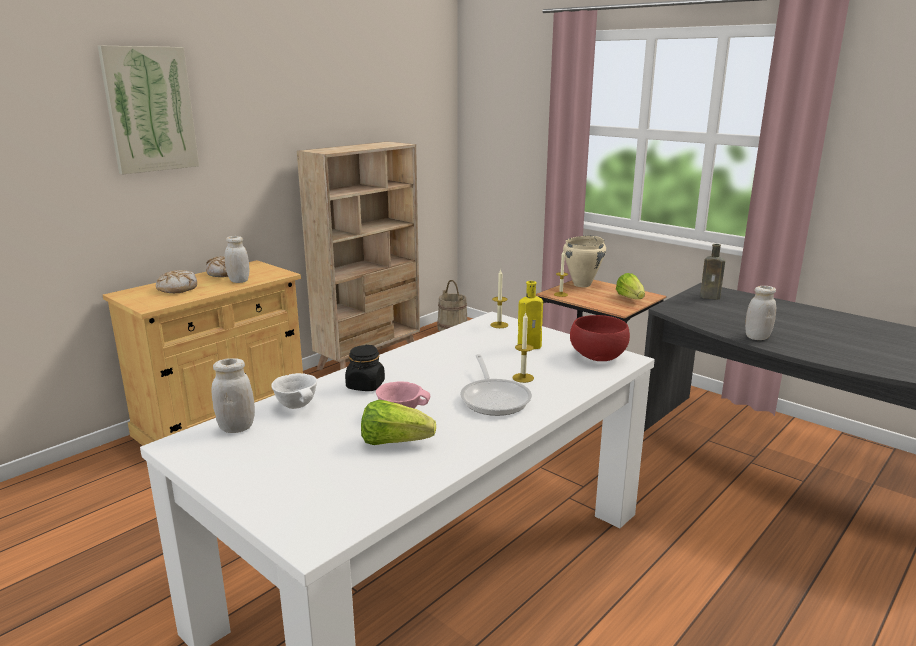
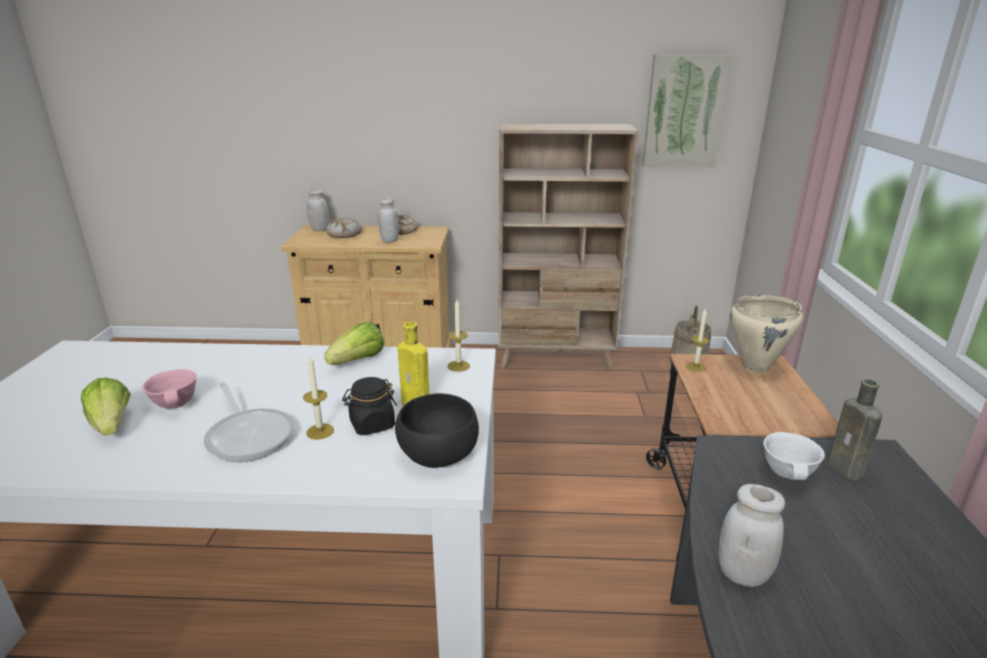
camera: 50 degrees right, 5 degrees up
(150, 109) = (354, 71): picture -> picture (684, 111)
(236, 427) = (109, 355): white jar -> white jar (319, 229)
(298, 405) = (166, 358): white bowl -> white bowl (789, 474)
(365, 385) = (230, 366): black jar -> black jar (372, 424)
(494, 398) = (249, 435): frying pan -> frying pan turned 75 degrees counterclockwise
(597, 356) = (438, 454): red bowl -> black bowl
(630, 298) = (778, 413): lettuce -> lettuce (358, 361)

